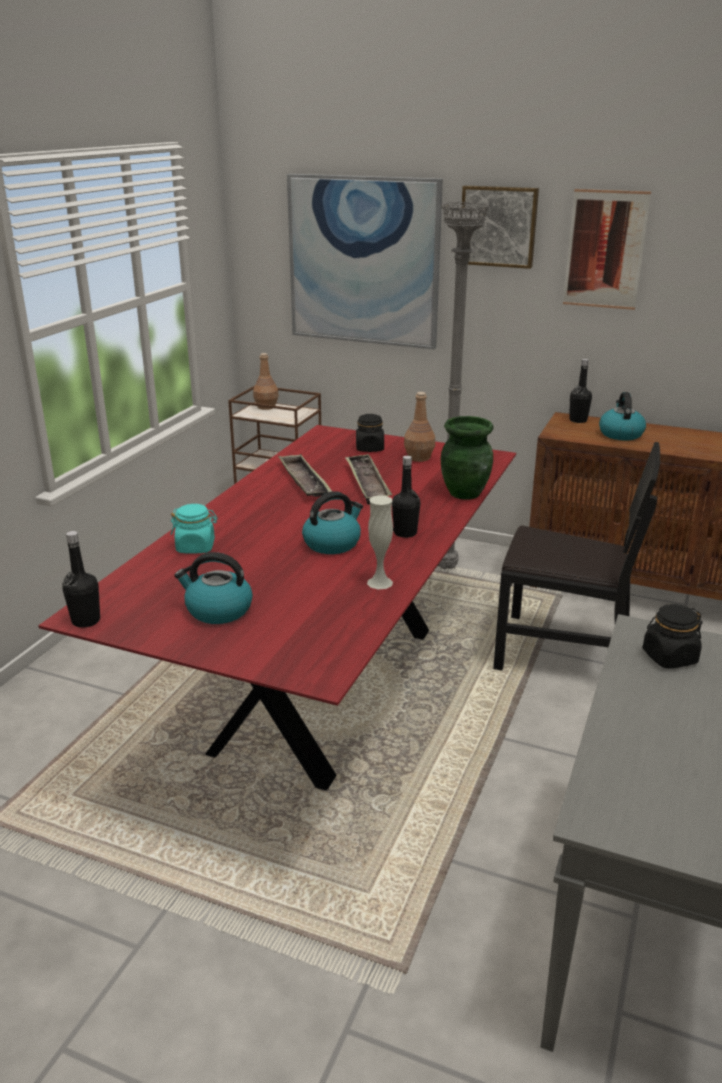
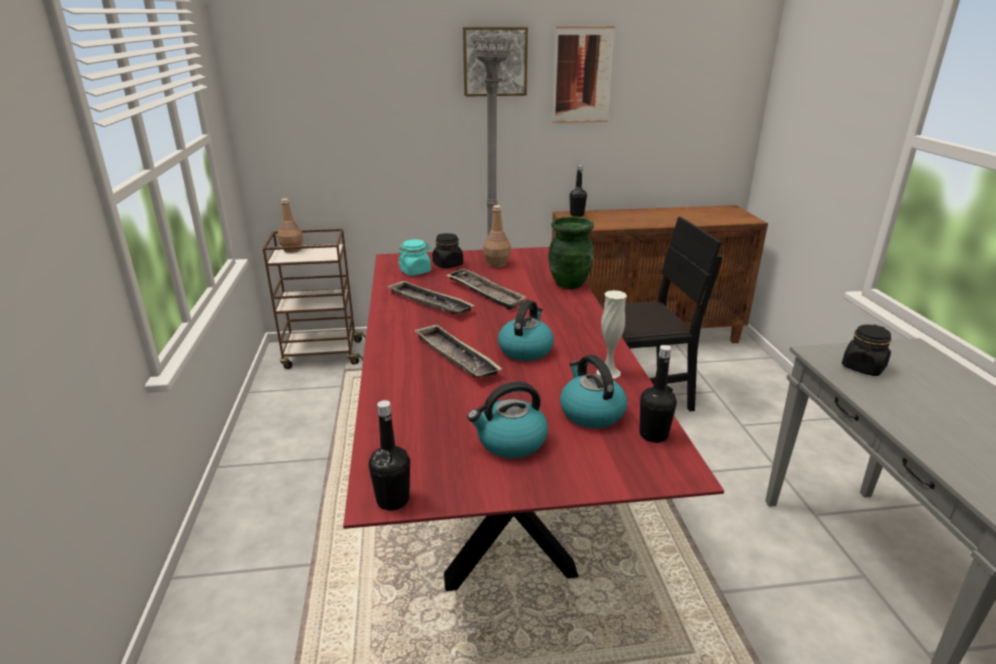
camera: 30 degrees left, 0 degrees up
(196, 547) = (409, 388): turquoise jar -> turquoise jar (415, 271)
(264, 533) = (455, 357): none -> tray
(363, 261) = (372, 102): picture -> none
(405, 533) = (570, 326): black bottle -> black bottle (653, 435)
(620, 434) = (617, 219): kettle -> kettle (591, 412)

